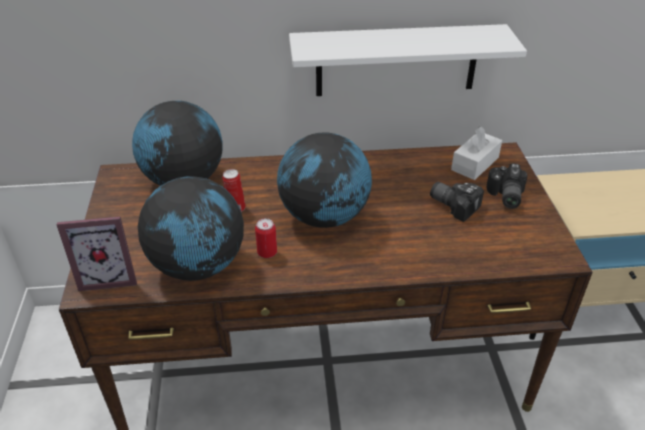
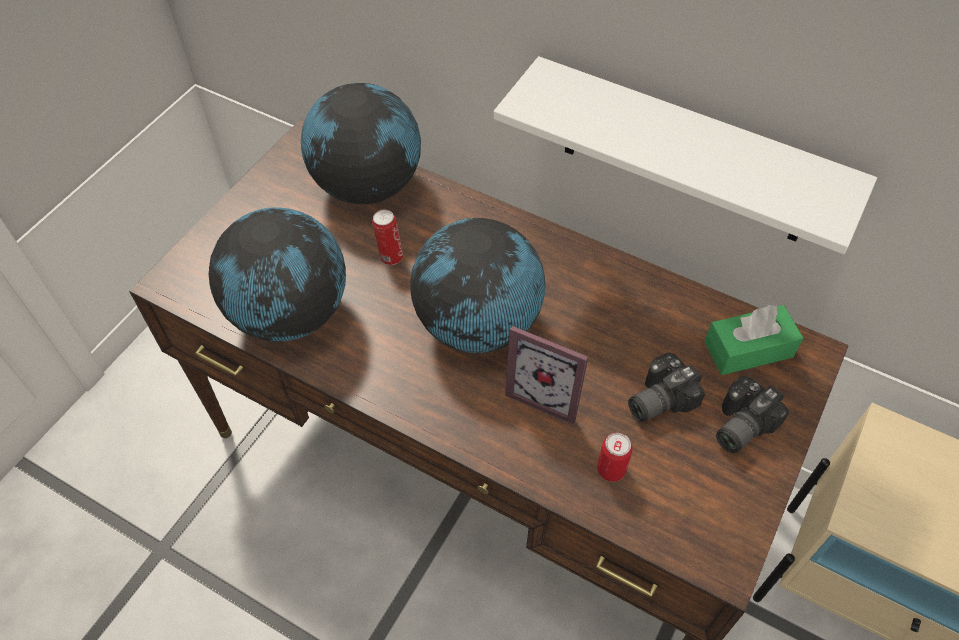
camera: 35 degrees right, 15 degrees up
(109, 276) = (199, 277): picture frame -> picture frame (547, 393)
(267, 252) = (373, 338): can -> can (611, 469)
(454, 204) = (656, 398): camera -> camera turned 105 degrees counterclockwise
(475, 164) = (748, 349): white tissue box -> green tissue box

